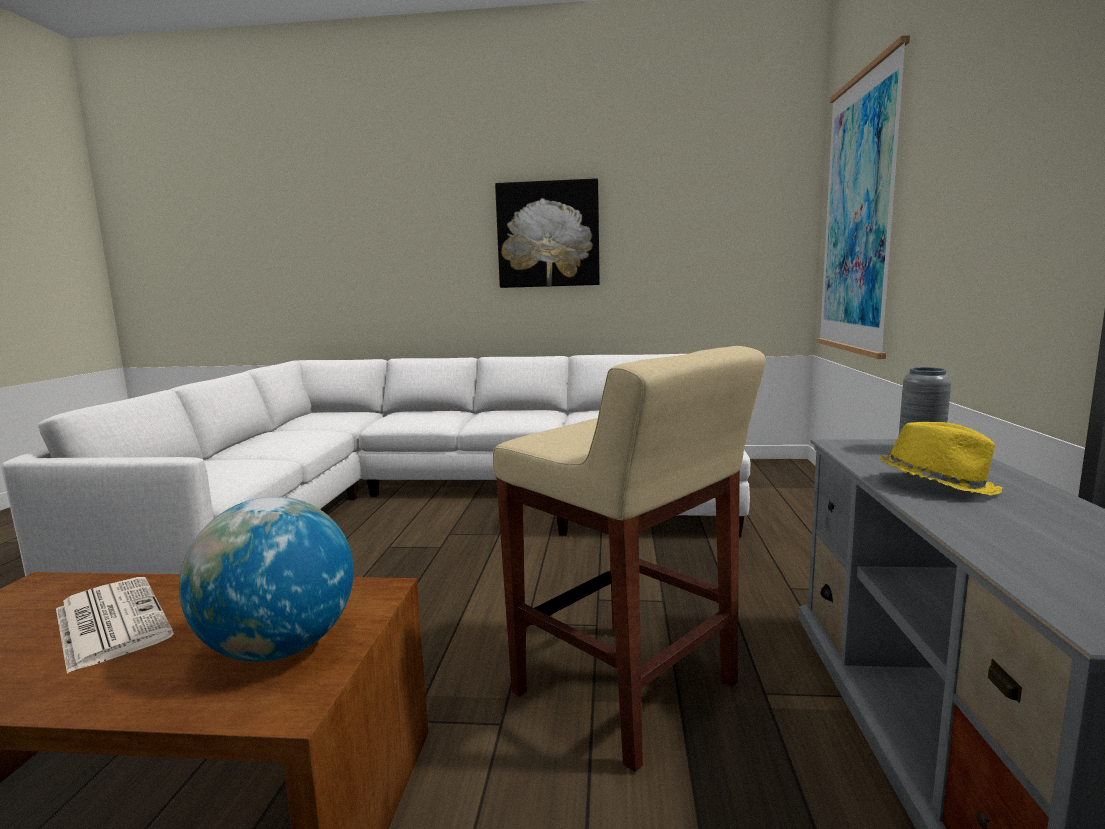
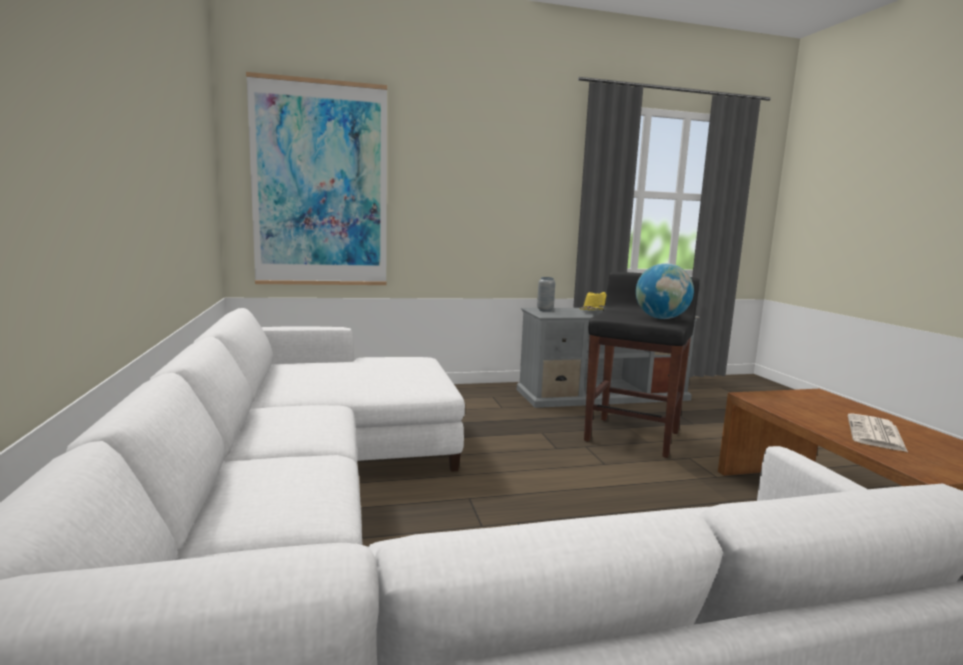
camera: 110 degrees left, 0 degrees up
(279, 649) = (809, 400): globe -> globe (661, 318)
(548, 234) = (129, 149): picture -> none
(627, 690) = (633, 436): beige stool -> black stool

